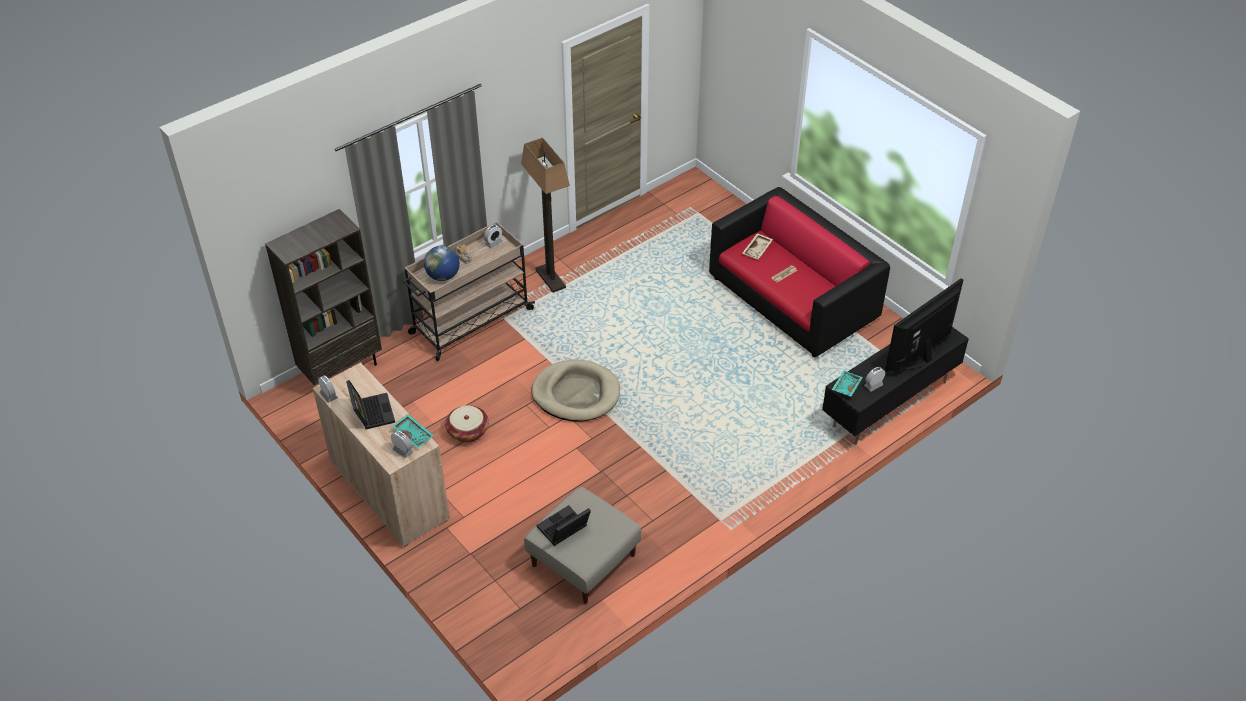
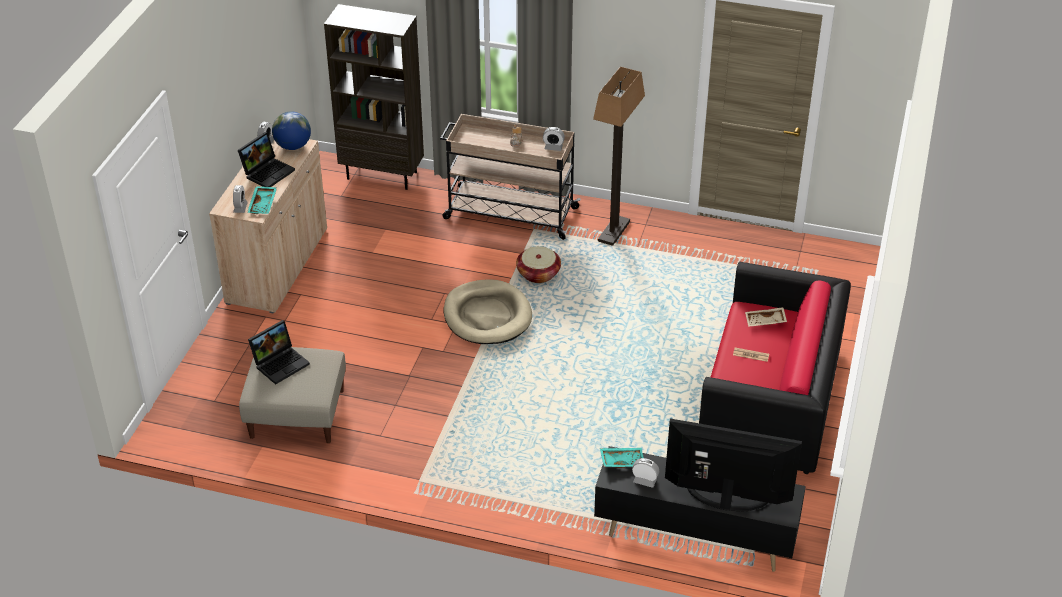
camera: 55 degrees right, 5 degrees down
(443, 276) = (482, 141): globe -> globe (293, 146)
(468, 431) = (381, 275): basket -> basket (538, 274)
(563, 530) = (281, 363): laptop -> laptop turned 120 degrees clockwise

